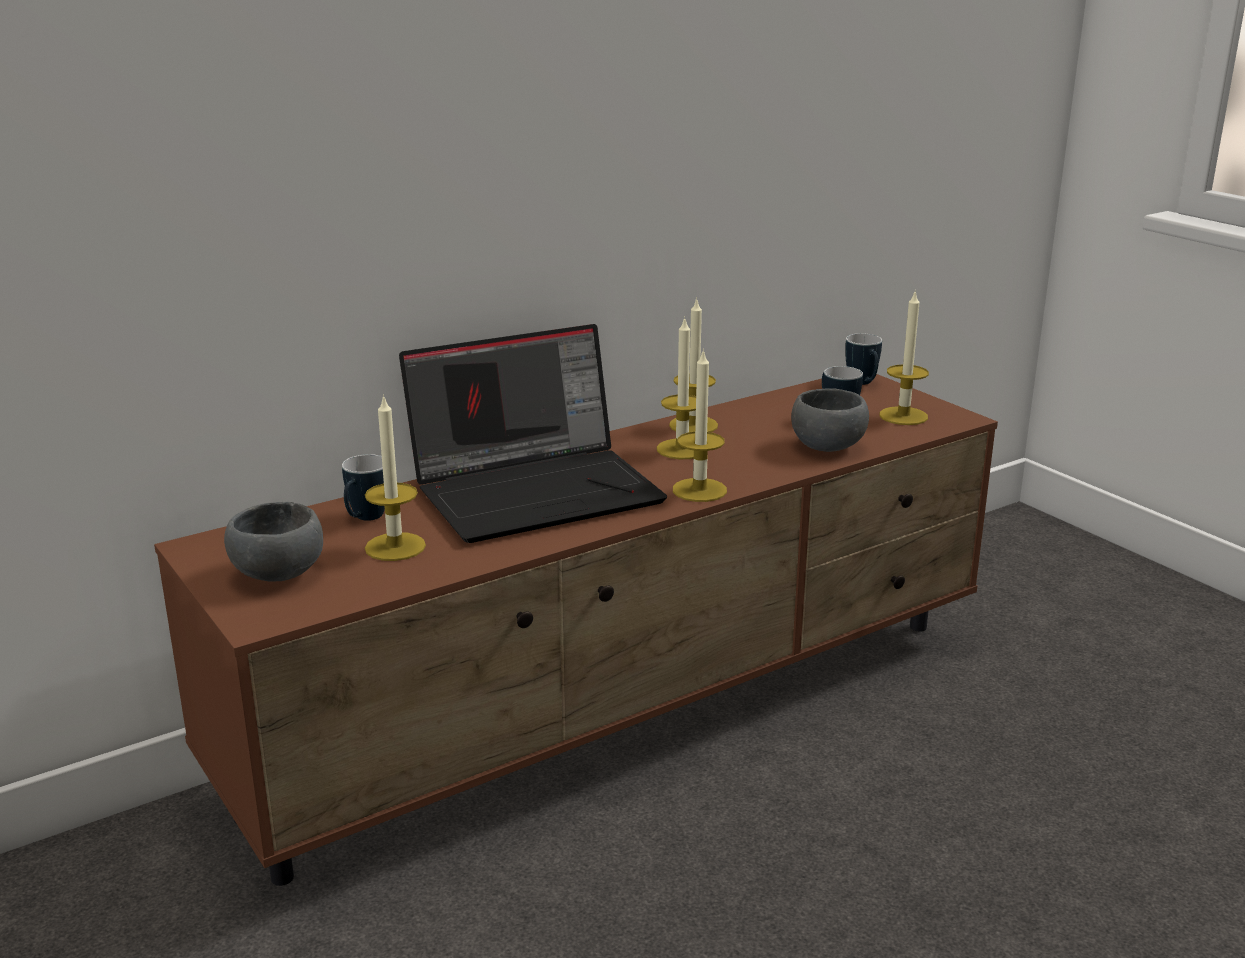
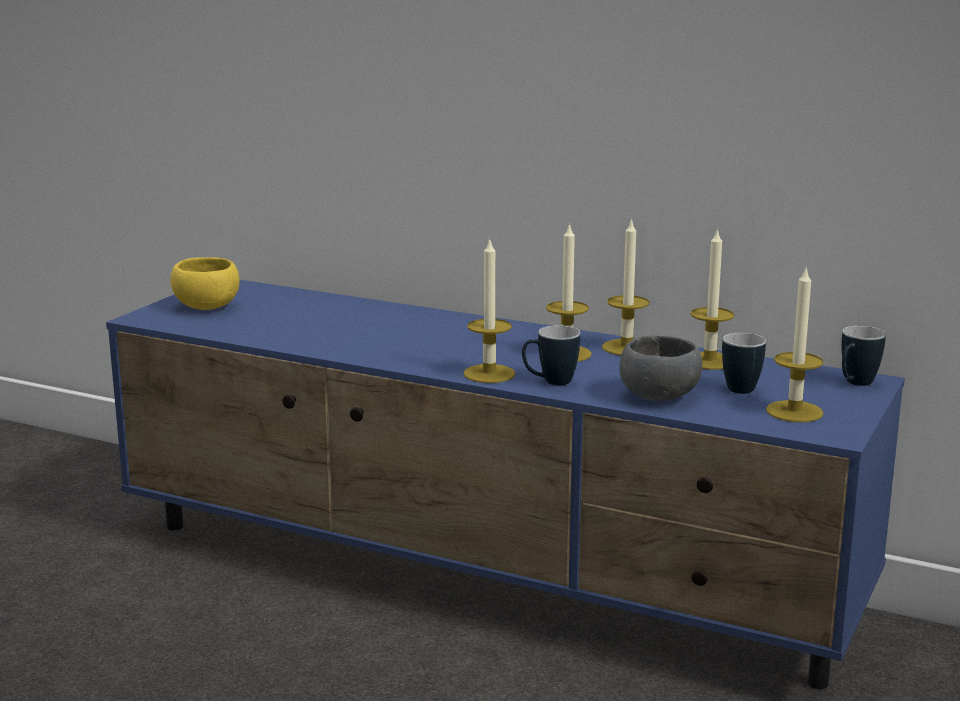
camera: 60 degrees right, 5 degrees down
(279, 575) = (205, 307): grey bowl -> yellow bowl
(364, 519) = (308, 305): mug -> mug (550, 382)
(395, 547) = (276, 321): candle -> candle (709, 361)
(538, 490) = (418, 332): laptop -> none
(626, 712) = (484, 579): brown tv stand -> blue tv stand

